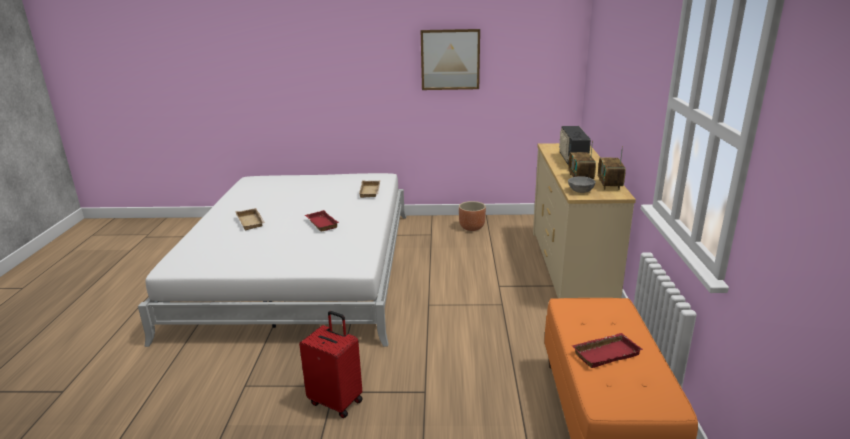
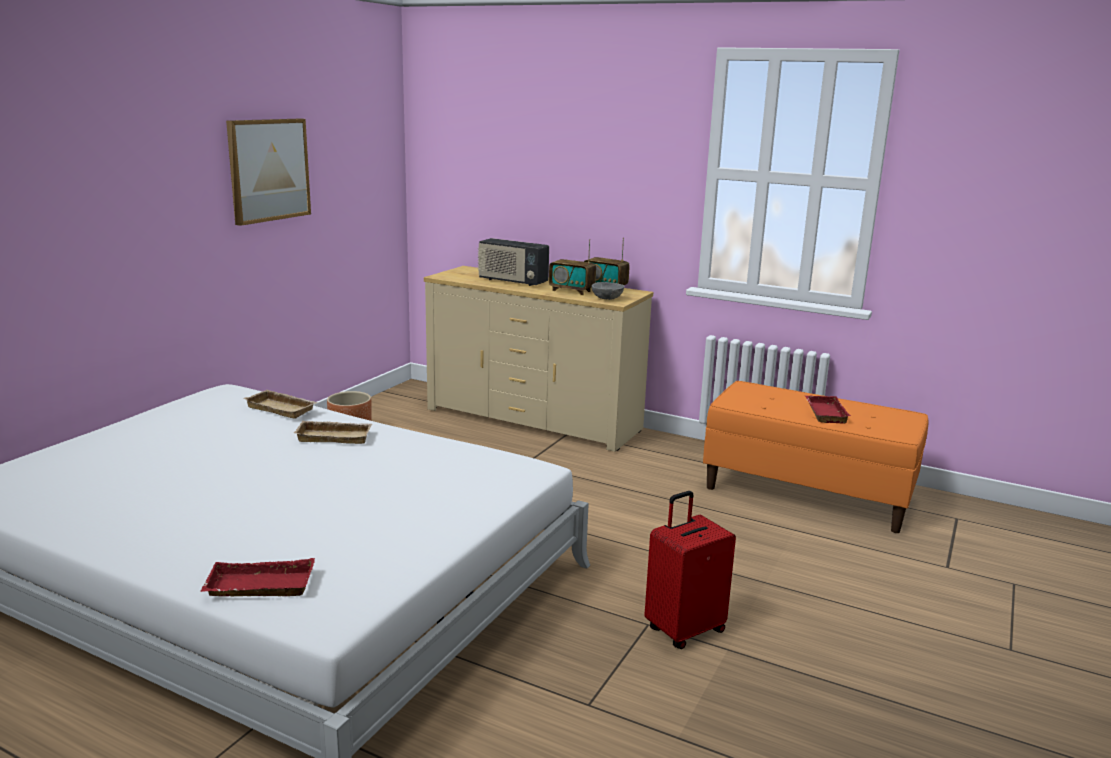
camera: 65 degrees left, 5 degrees down
(252, 222) = (238, 513): beige tray -> beige tray (335, 436)
(320, 223) = (345, 463): red tray -> red tray (258, 587)

